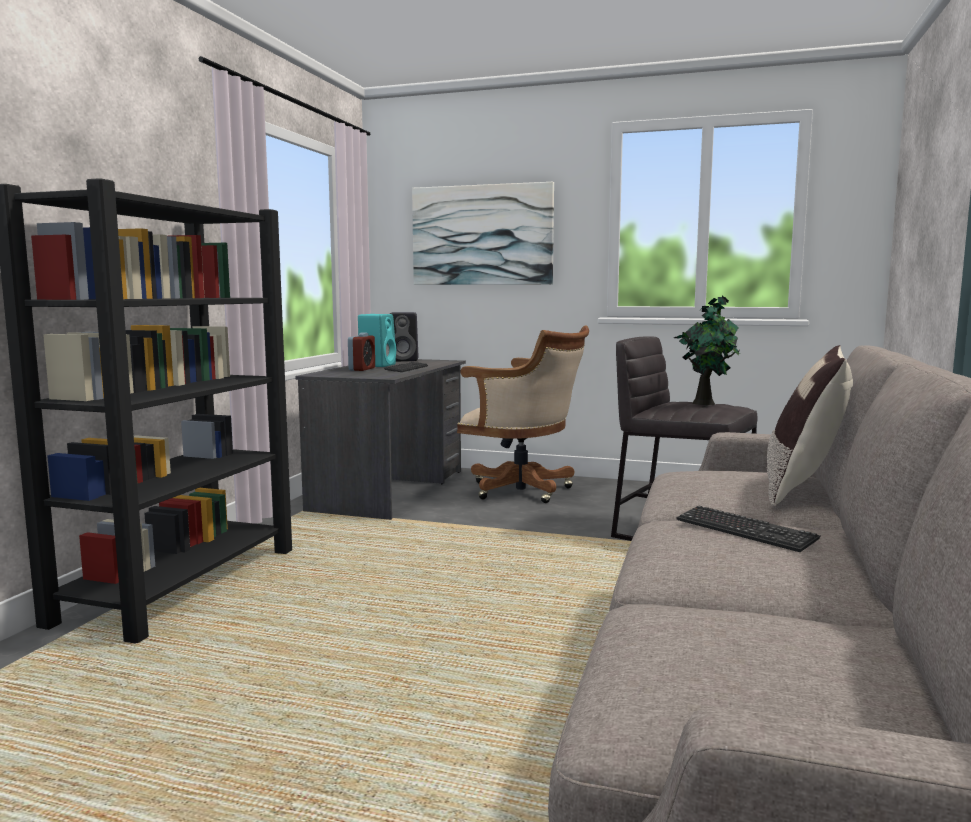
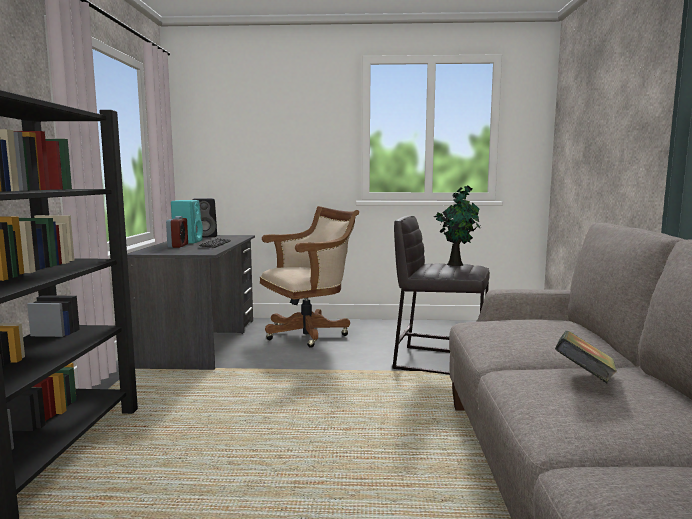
camera: 15 degrees left, 0 degrees up
(482, 235) = (264, 138): picture -> none
(525, 491) = (309, 334): office chair -> office chair turned 45 degrees counterclockwise
(744, 531) = (583, 379): keyboard -> book
(804, 490) = (580, 334): pillow -> none

